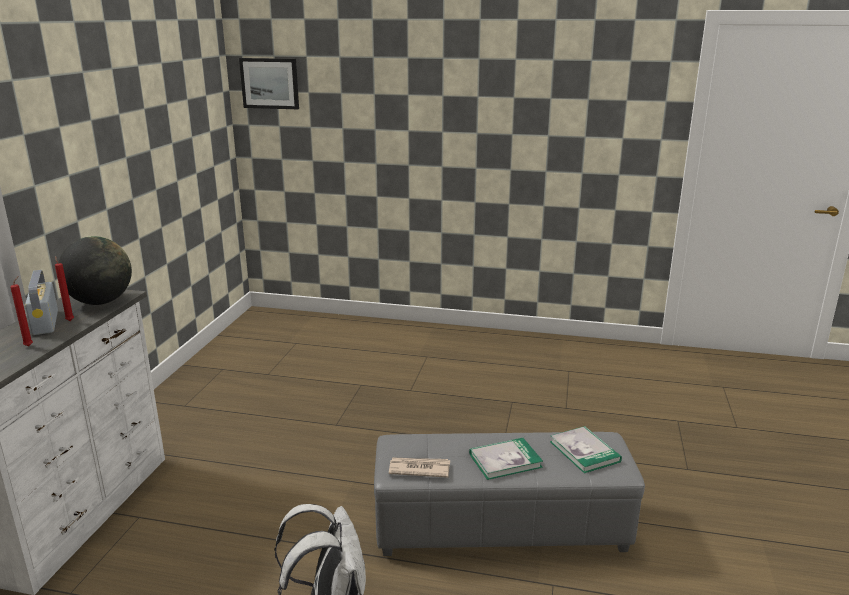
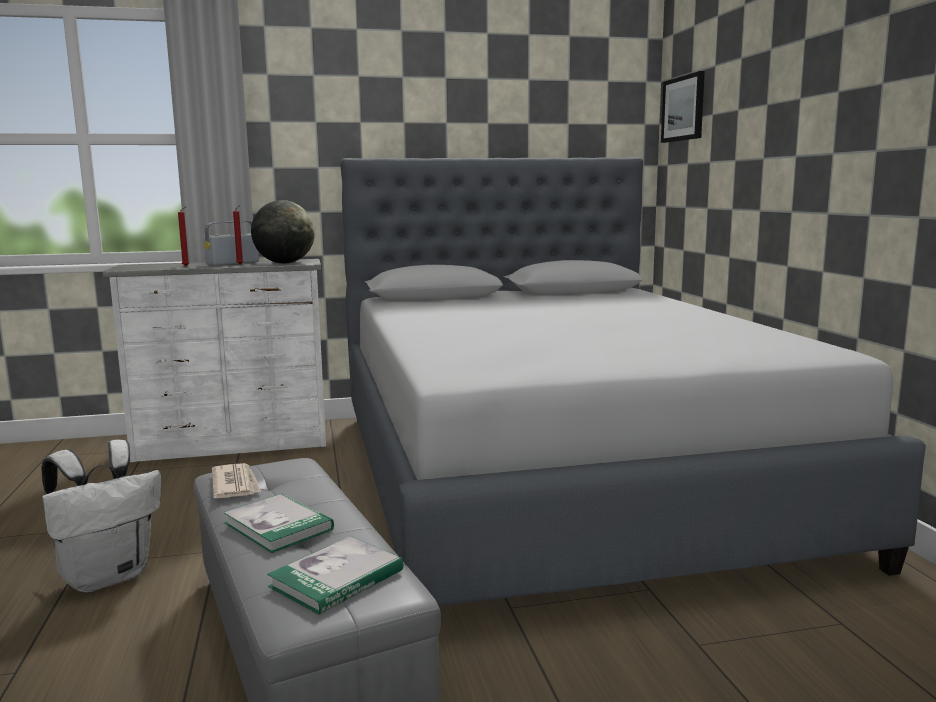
camera: 65 degrees right, 10 degrees down
(353, 380) = (559, 477): none -> grey bed

